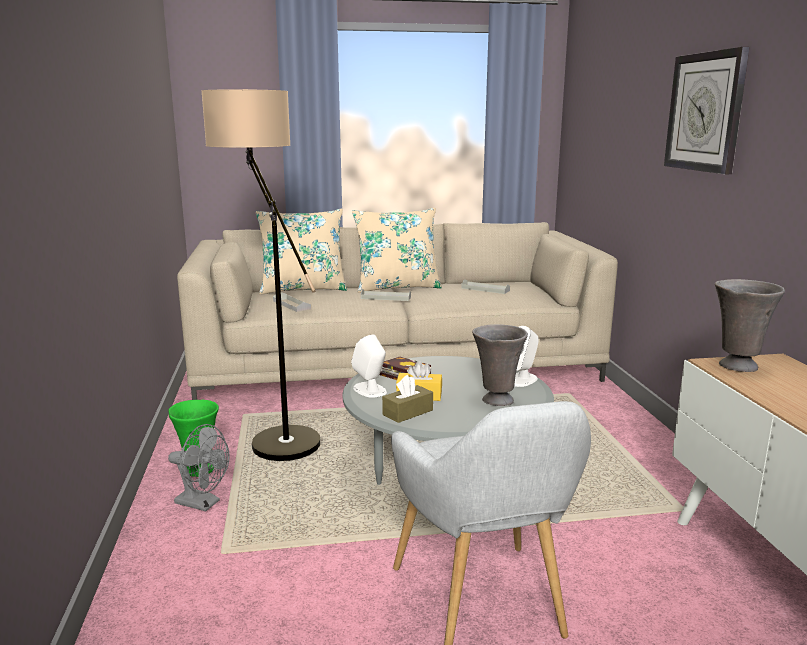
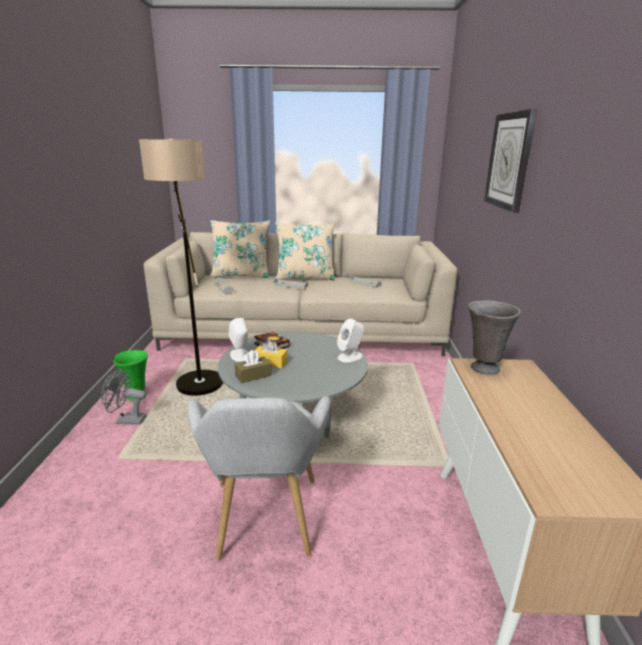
camera: 10 degrees right, 5 degrees up
(203, 503) = (126, 420): grey fan -> grey fan turned 150 degrees clockwise
(496, 400) = (321, 372): grey vase -> none

